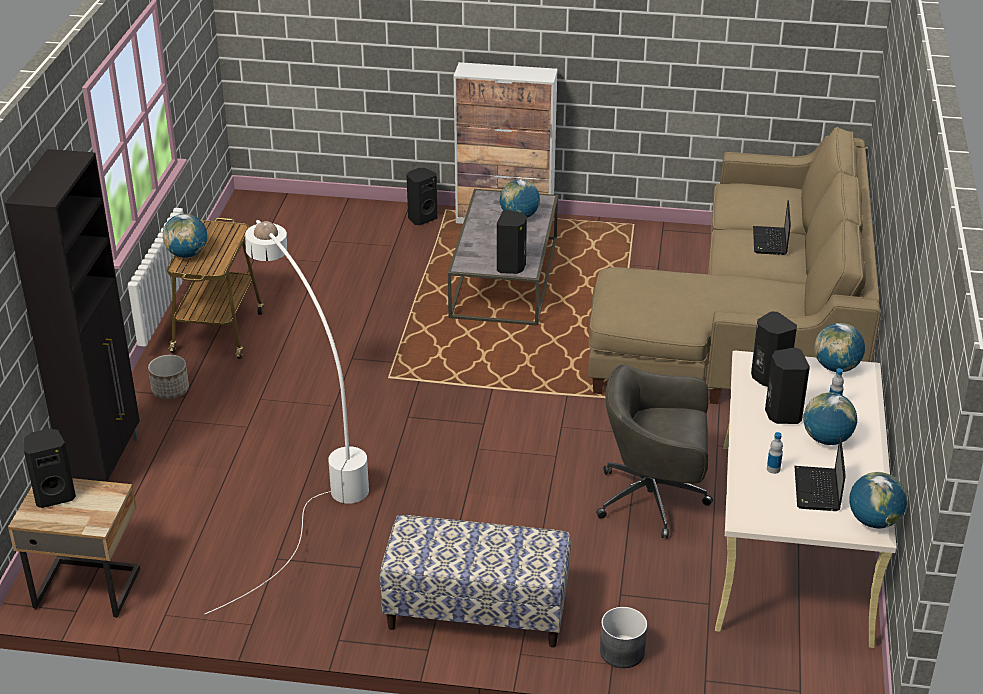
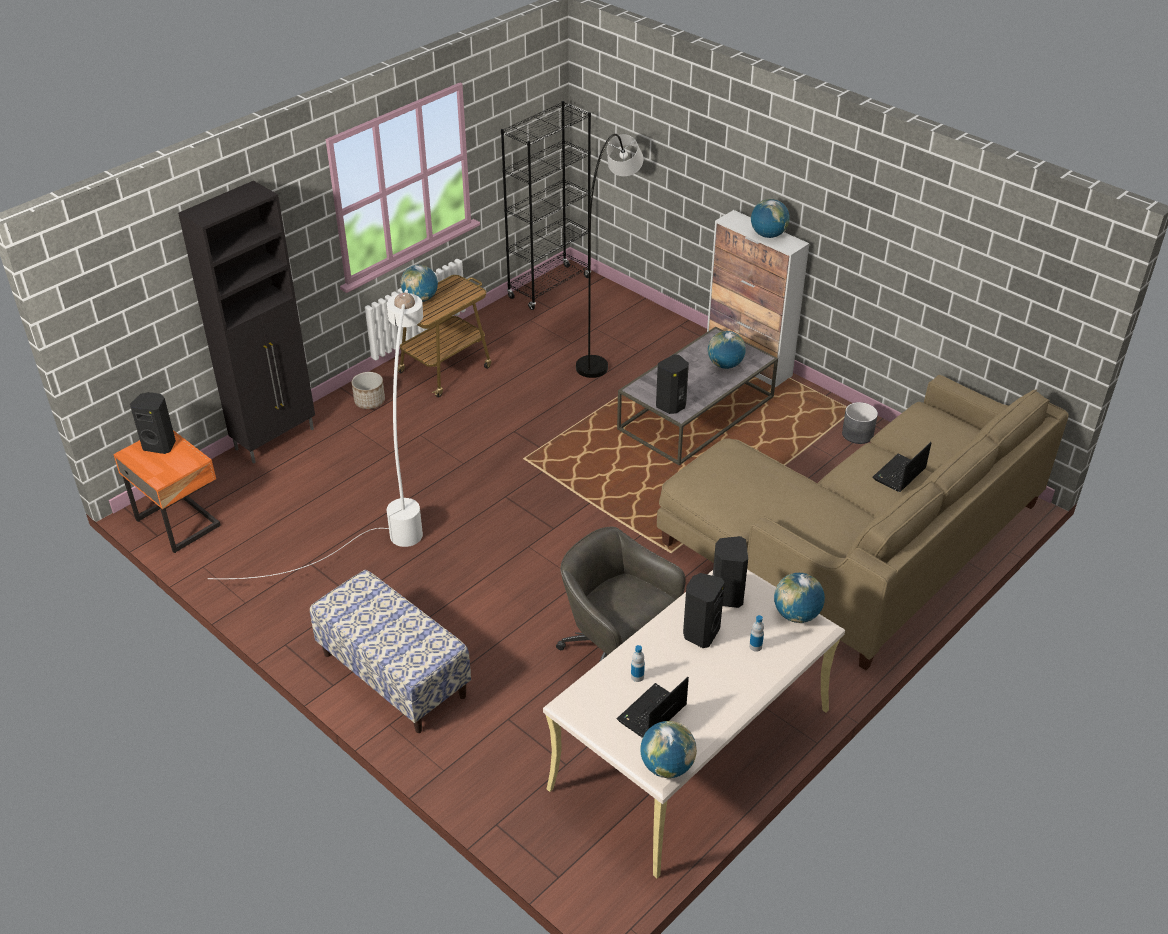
camera: 35 degrees right, 5 degrees up
(88, 586) = (180, 522): beige nightstand -> orange nightstand
(242, 221) = (549, 287): none -> black bookcase
(348, 241) = (608, 334): none -> grey floor lamp
(421, 218) = (683, 336): black speaker -> none
(622, 651) = (461, 765): grey planter -> grey planter (858, 434)
(827, 439) = (712, 674): globe -> globe (768, 235)

